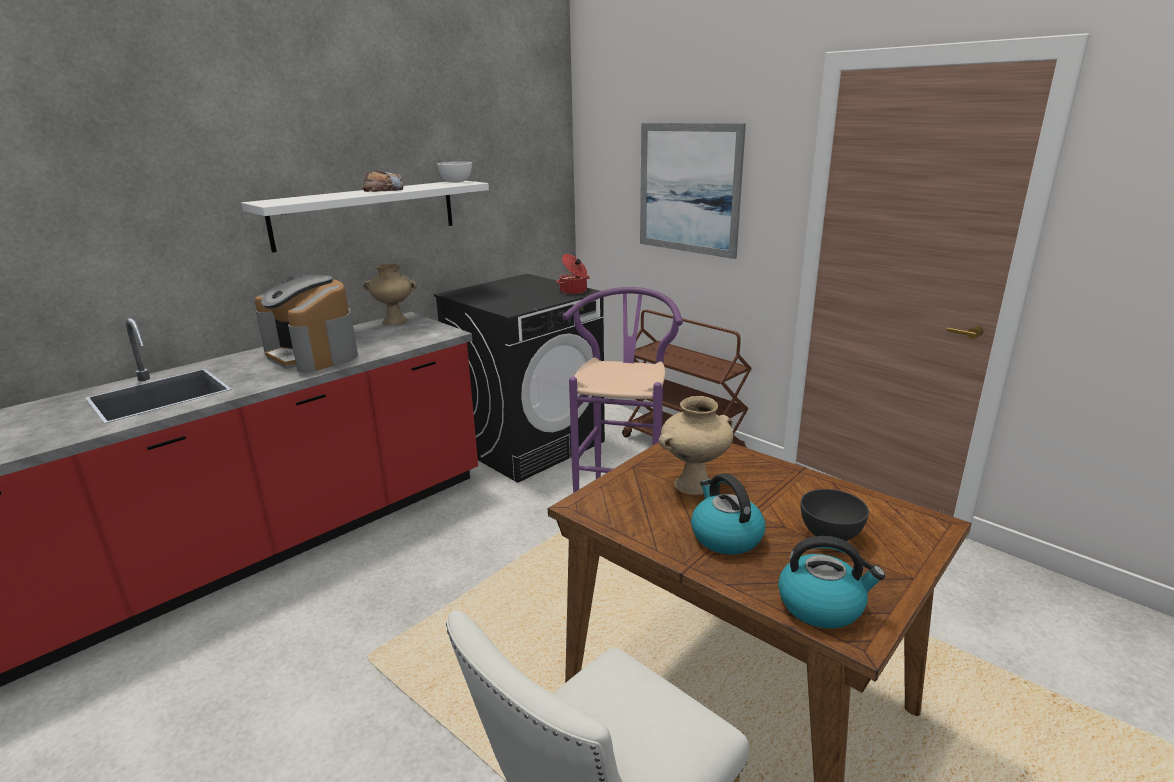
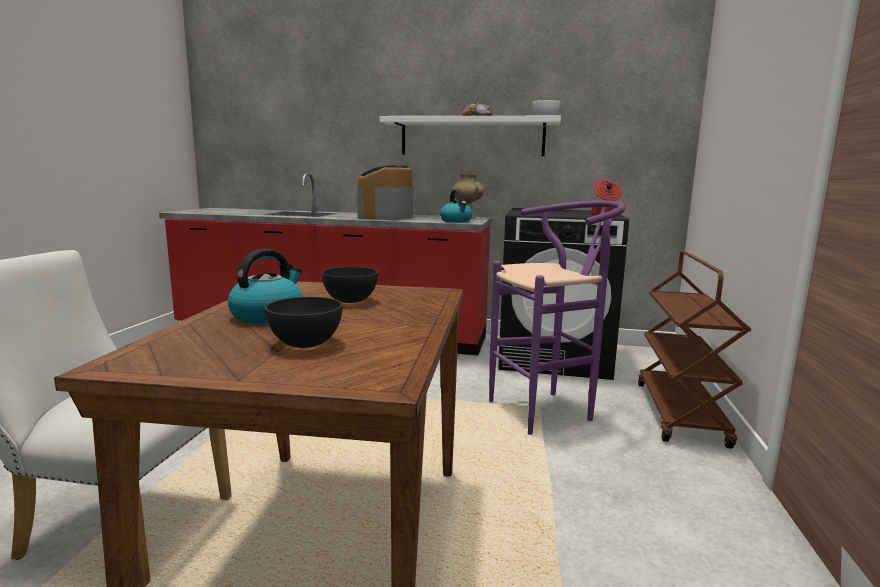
camera: 55 degrees right, 10 degrees down
(689, 189) = (751, 114): picture -> none
(693, 486) = (350, 301): beige vase -> grey bowl
(822, 605) = (165, 350): kettle -> kettle (456, 221)

